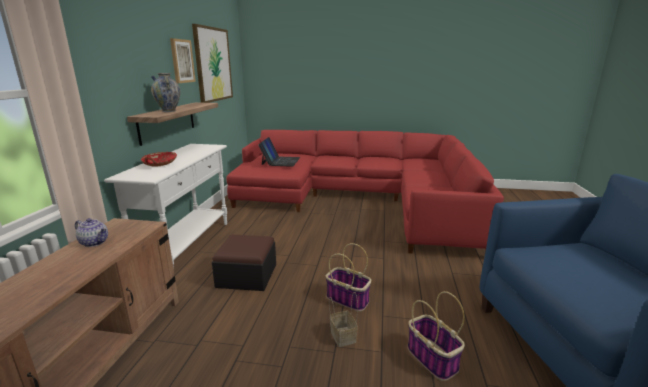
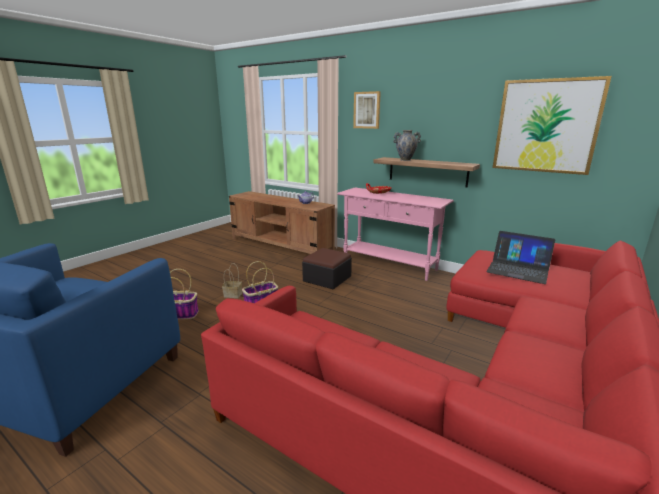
camera: 115 degrees right, 0 degrees up
(182, 61) = (470, 121): picture -> picture (367, 110)
(187, 246) = (389, 265): white console table -> pink console table

